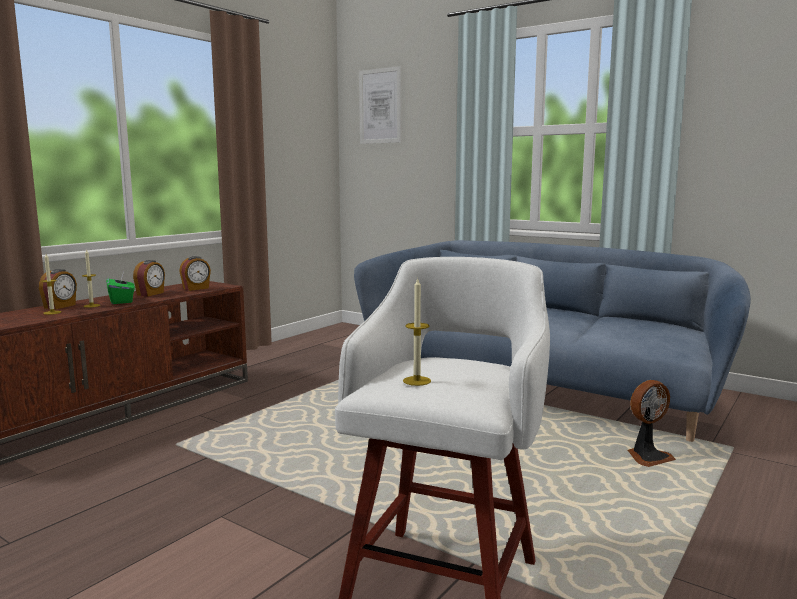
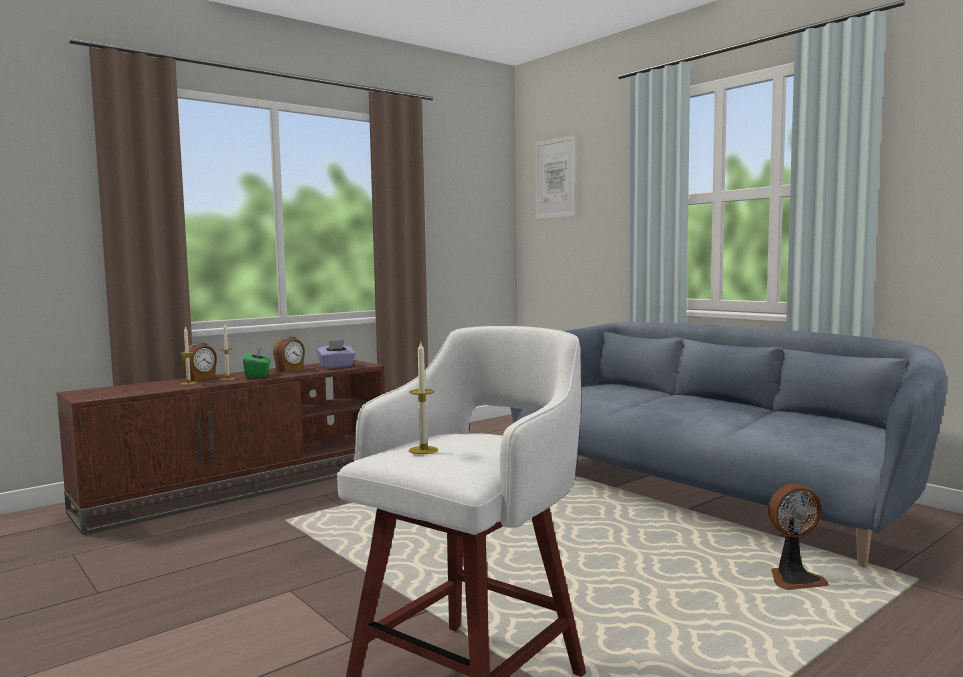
camera: 15 degrees right, 5 degrees down
(196, 288) = (336, 366): alarm clock -> purple tissue box

